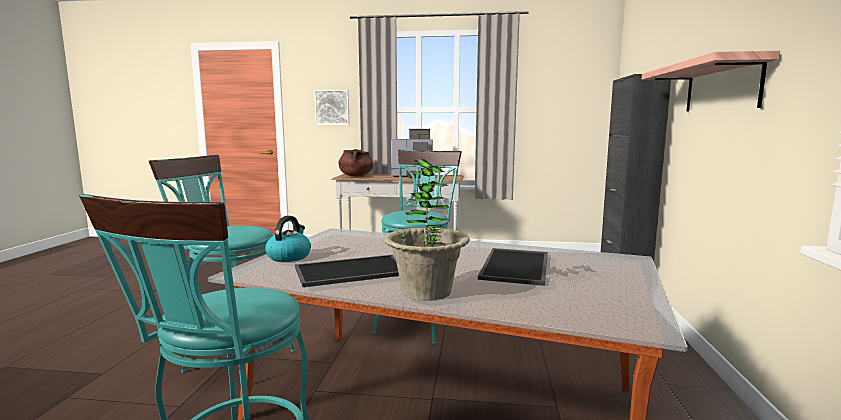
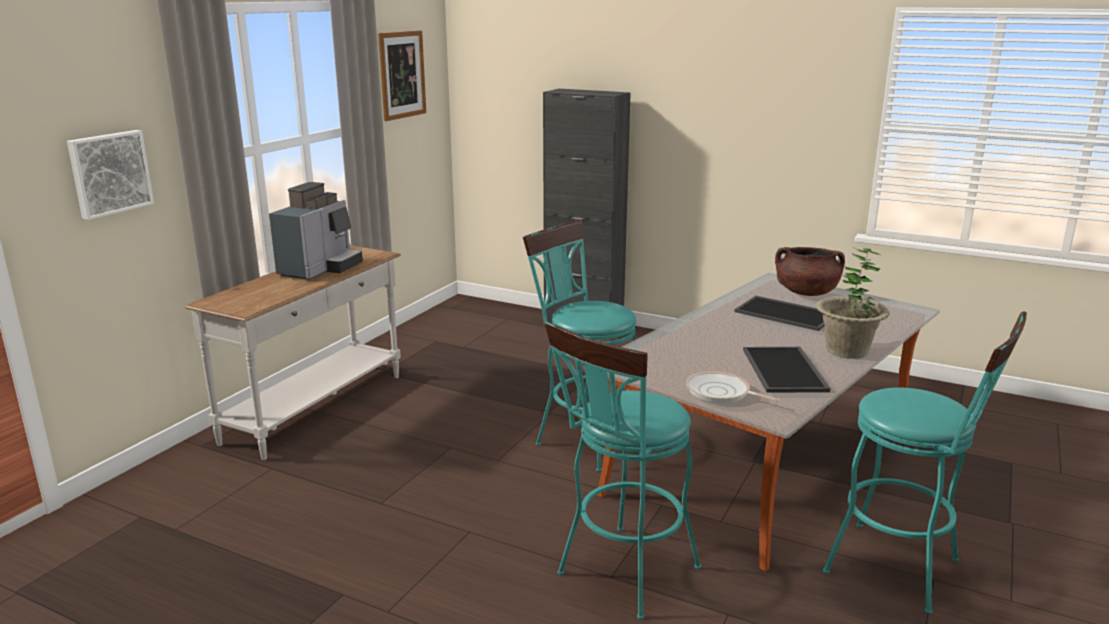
camera: 70 degrees left, 10 degrees up
(289, 256) = (721, 393): kettle -> frying pan
(356, 176) = (247, 300): brown cooking pot -> brown cooking pot (806, 293)
(557, 79) = (402, 75): none -> picture
(721, 87) = (722, 117): shelf -> none

